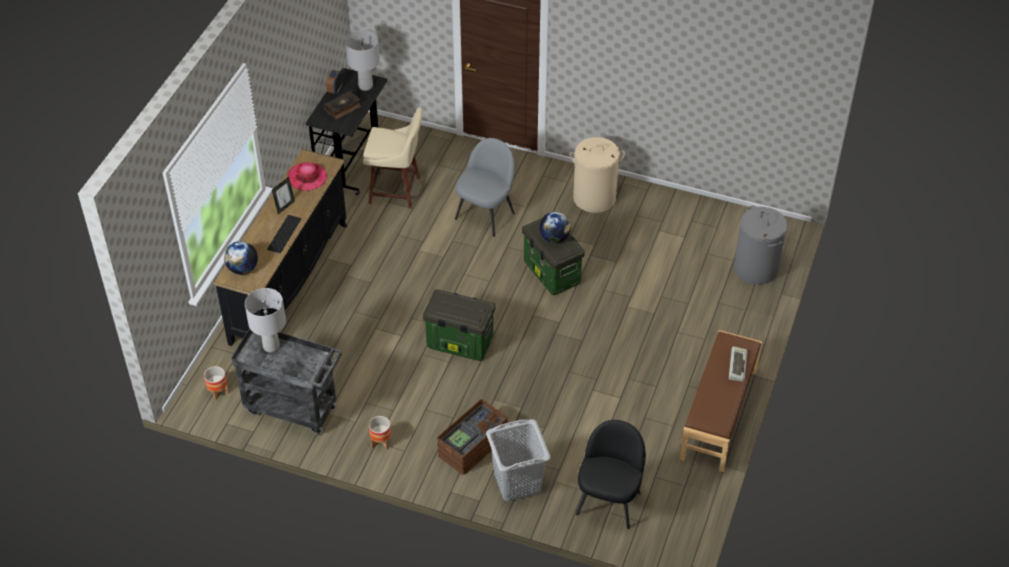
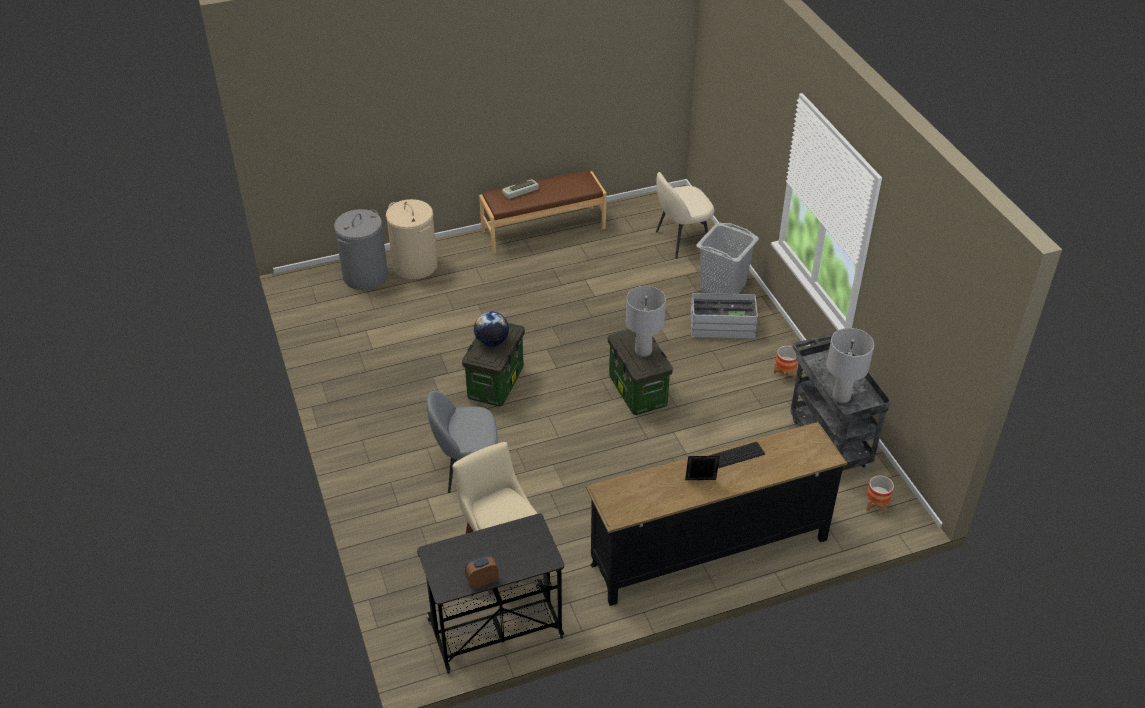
camera: 130 degrees left, 5 degrees down
(242, 269) = (806, 454): globe -> none
(307, 178) = (645, 493): hat -> none
(343, 108) = (506, 550): book -> none
(365, 86) = (449, 557): grey table lamp -> grey table lamp (643, 351)
(472, 444) = (722, 326): brown storage box -> grey storage box
(594, 198) = (368, 409): beige laundry basket -> beige laundry basket (414, 265)
(609, 502) = (681, 240): black chair -> beige chair

